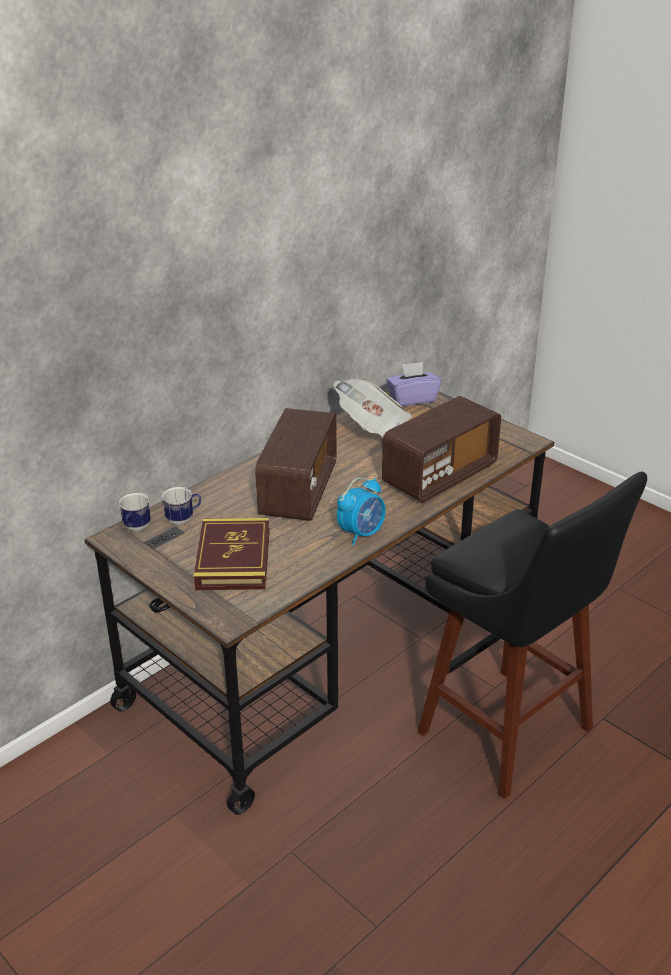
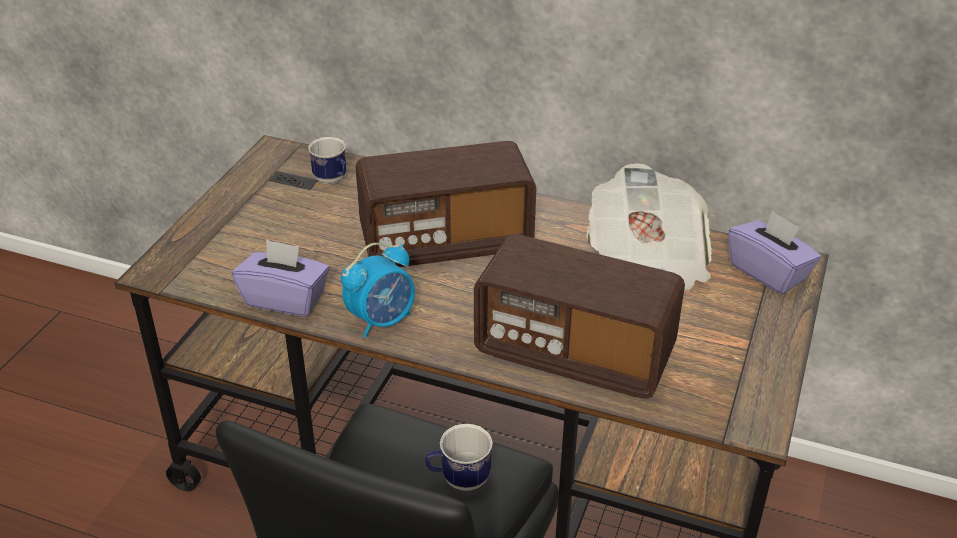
camera: 65 degrees right, 5 degrees up
(136, 529) = (297, 157): mug -> mug (458, 480)
(233, 559) = (273, 238): book -> none
(310, 567) = (285, 299): none -> purple tissue box
(361, 533) = (382, 320): alarm clock -> alarm clock turned 60 degrees counterclockwise

